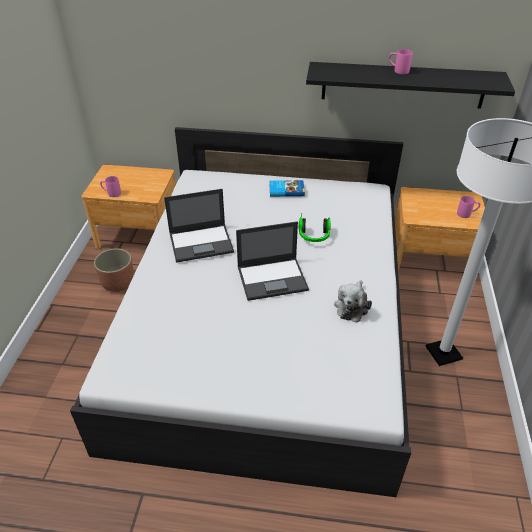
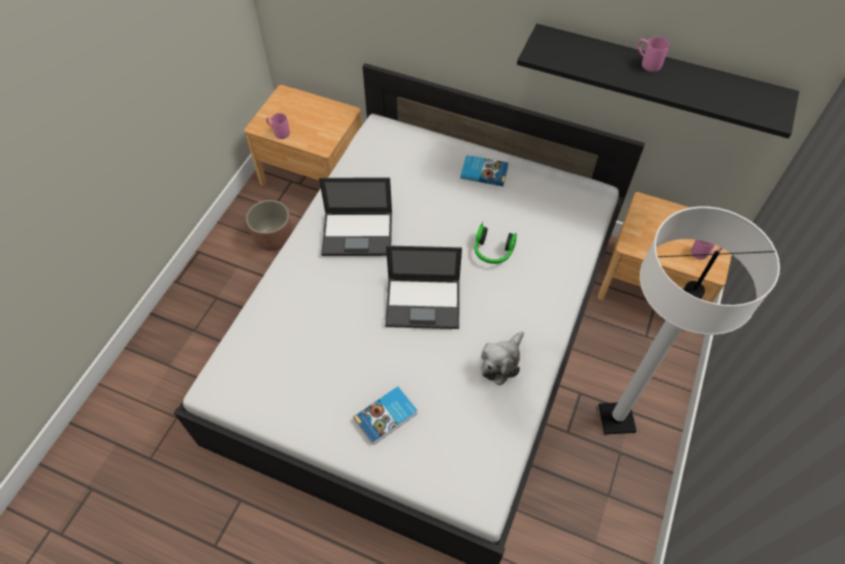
camera: 15 degrees right, 15 degrees up
(273, 364) = (387, 417): none -> book

